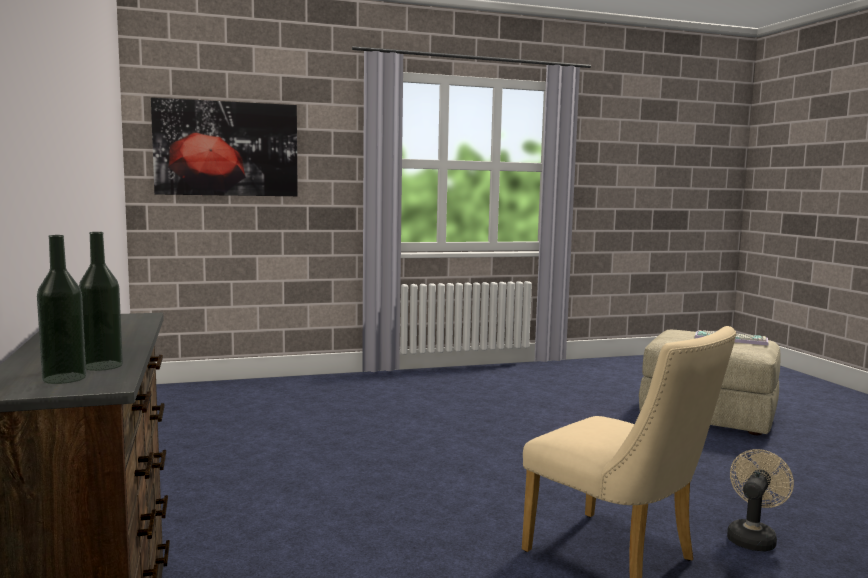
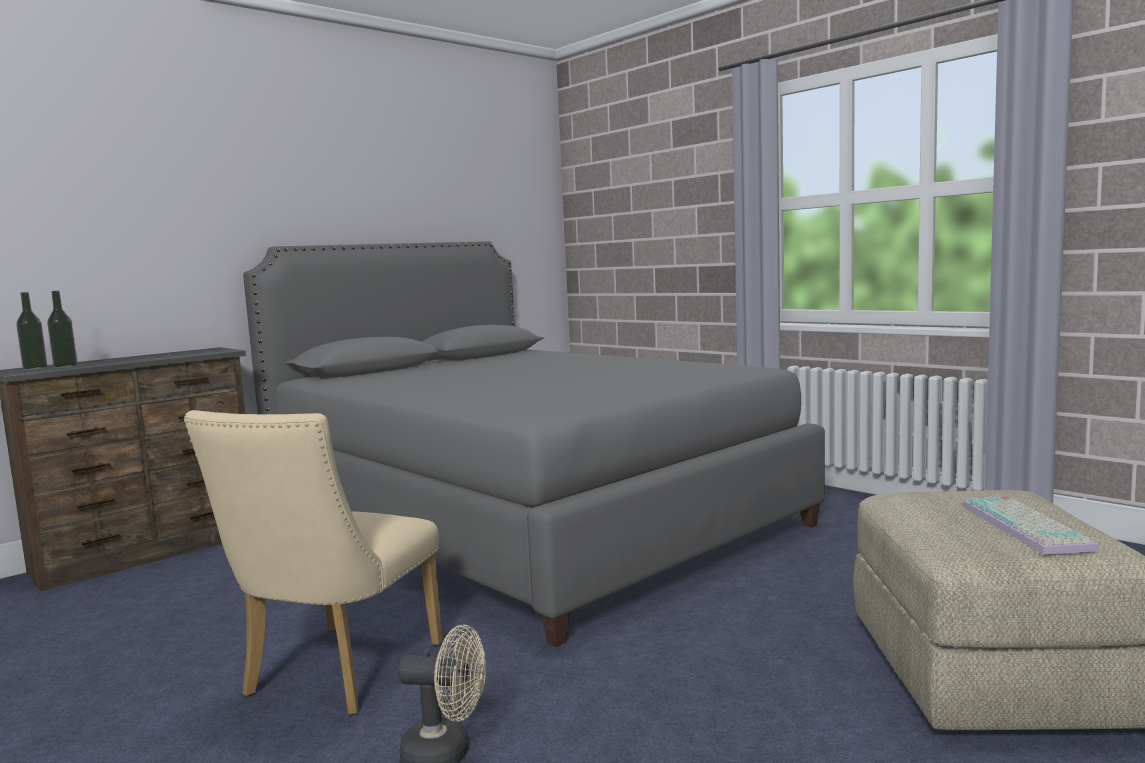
camera: 65 degrees right, 0 degrees up
(226, 149) = (628, 209): picture -> none
(350, 444) = (526, 519): none -> grey bed

